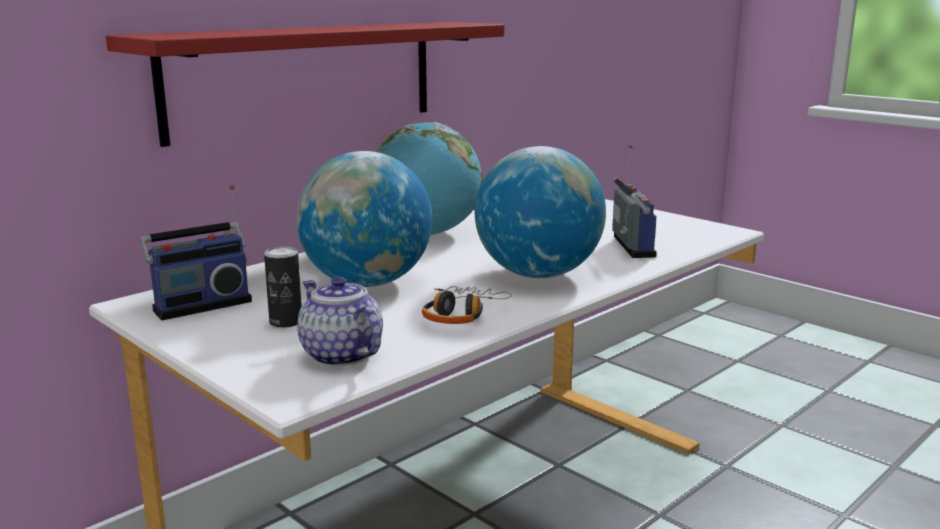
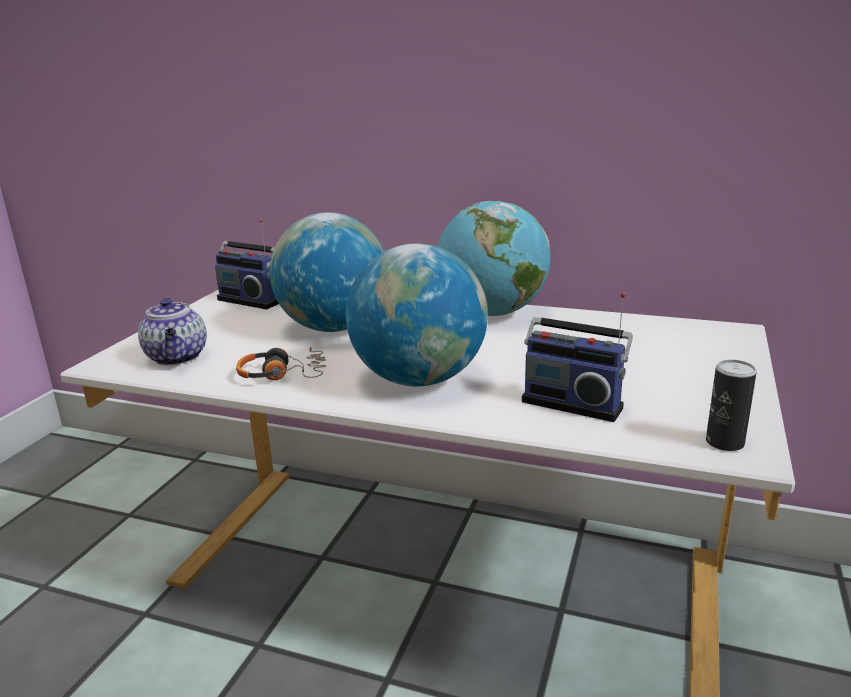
camera: 65 degrees right, 5 degrees up
(286, 322) = (233, 328): can -> can (724, 442)
(305, 78) = (410, 142): red shelf -> none
(339, 354) = (177, 357): teapot -> teapot turned 135 degrees clockwise
(629, 247) = (573, 403): radio -> radio turned 60 degrees clockwise

